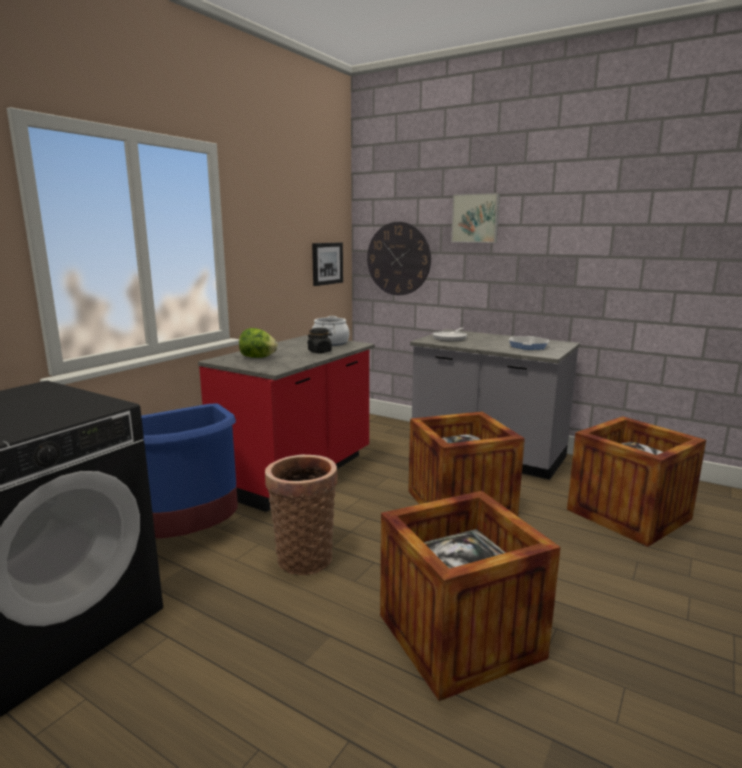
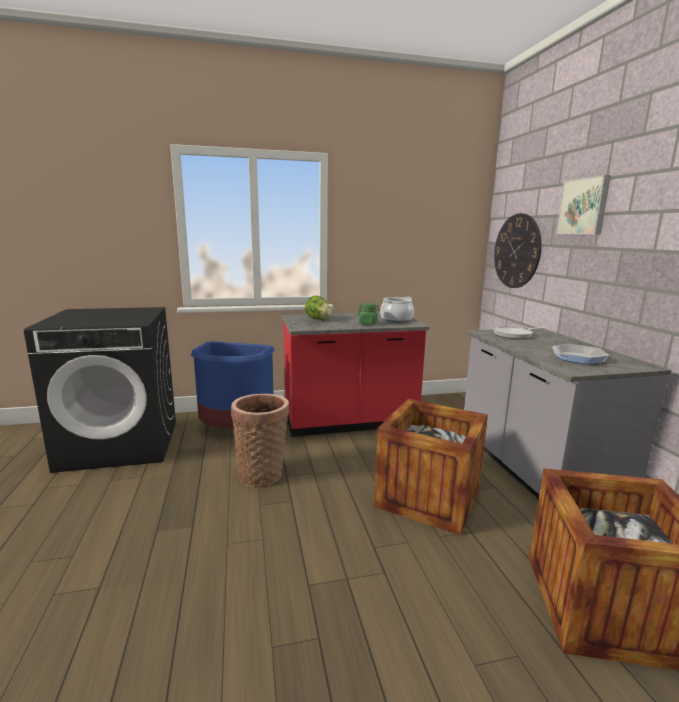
camera: 45 degrees right, 0 degrees up
(320, 351) = (368, 323): black jar -> green jar
(326, 263) = (448, 252): picture -> none
(459, 635) = (249, 583): crate -> none

